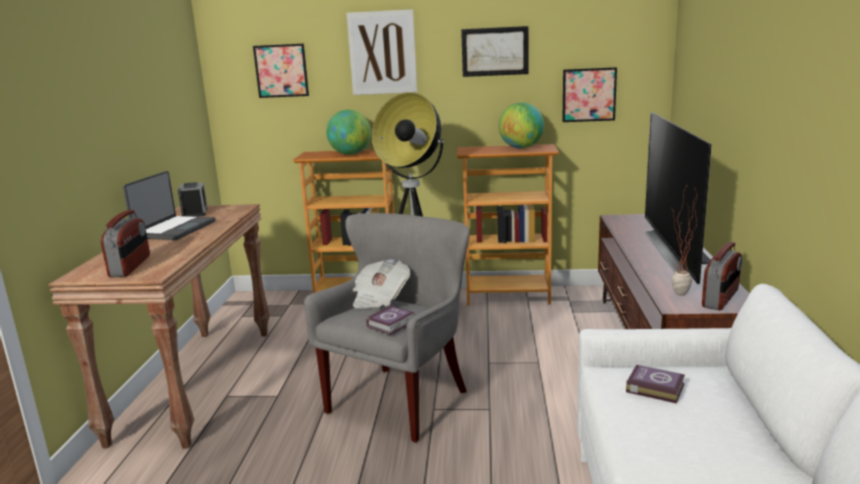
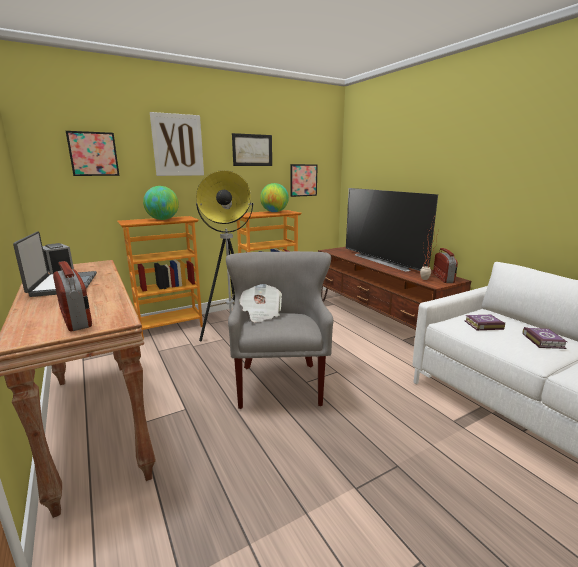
camera: 35 degrees left, 0 degrees up
(392, 323) = (299, 326): book -> book (543, 340)

